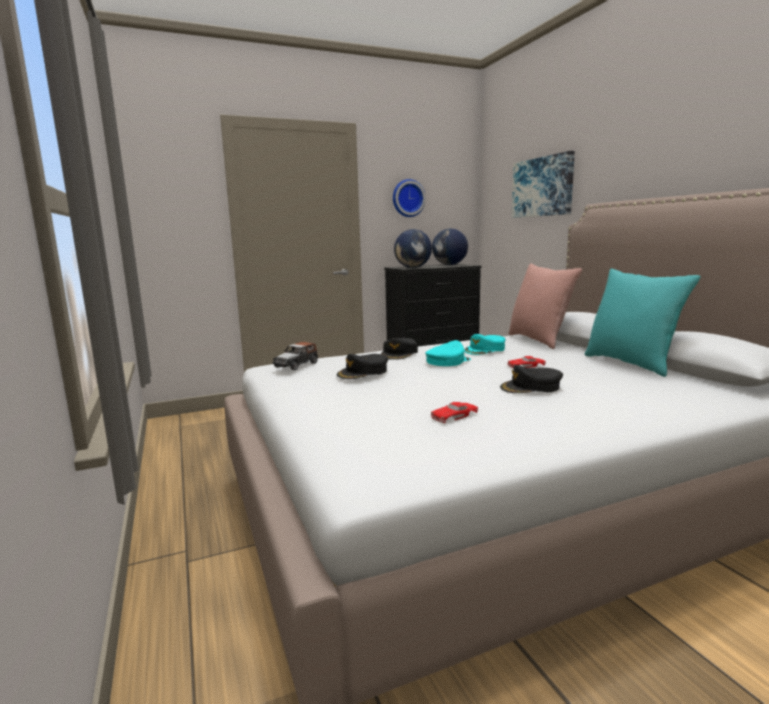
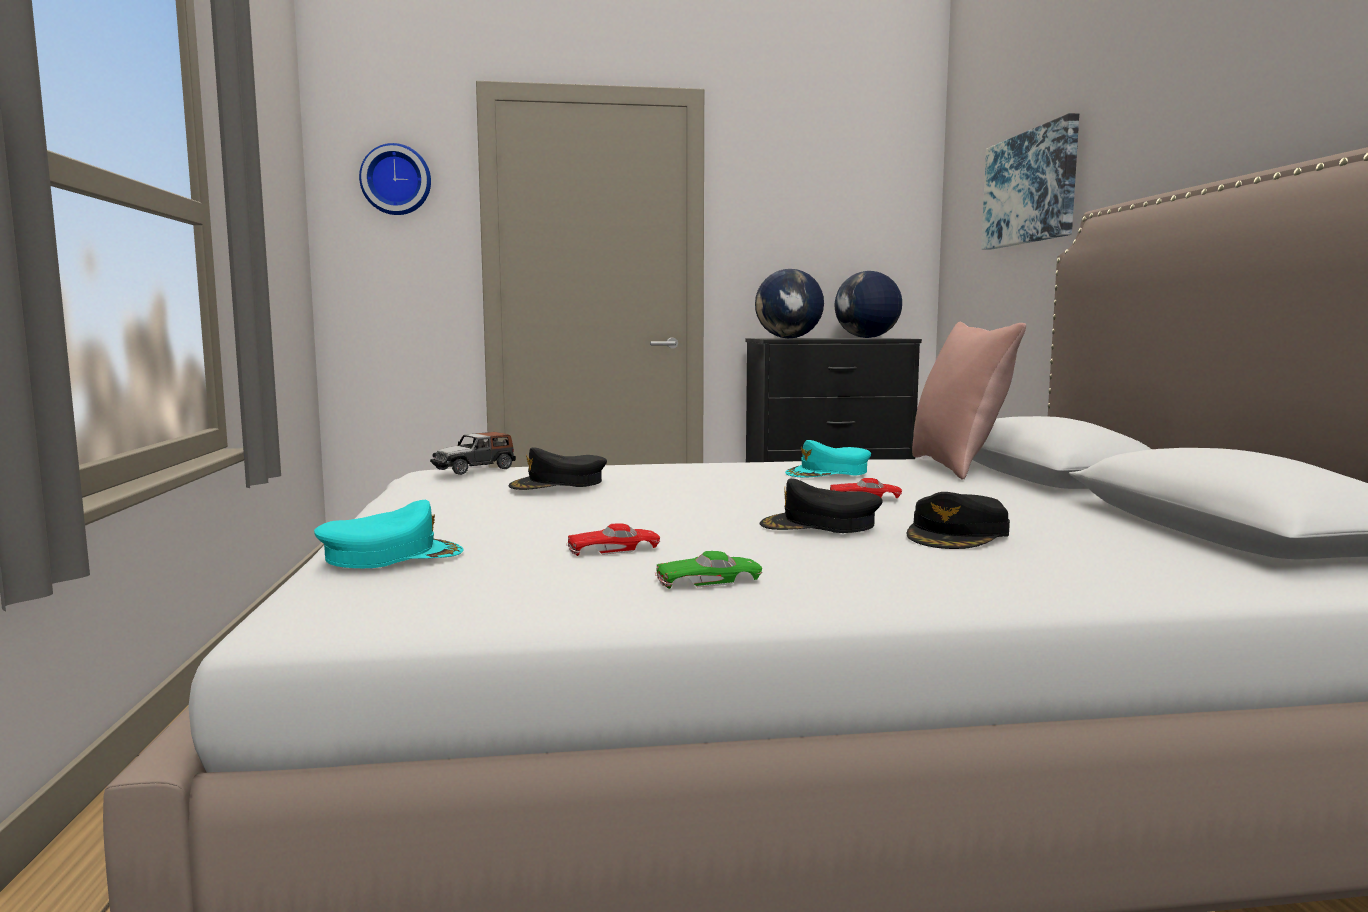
camera: 15 degrees right, 5 degrees down
(399, 353) = (668, 468): black cap -> black cap (958, 535)
(407, 198) = (796, 218): wall clock -> wall clock (396, 180)
(447, 361) = (732, 482): turquoise cap -> turquoise cap (391, 555)
(530, 431) = (708, 580): none -> green toy car
(631, 364) = (1087, 509): turquoise pillow -> none

